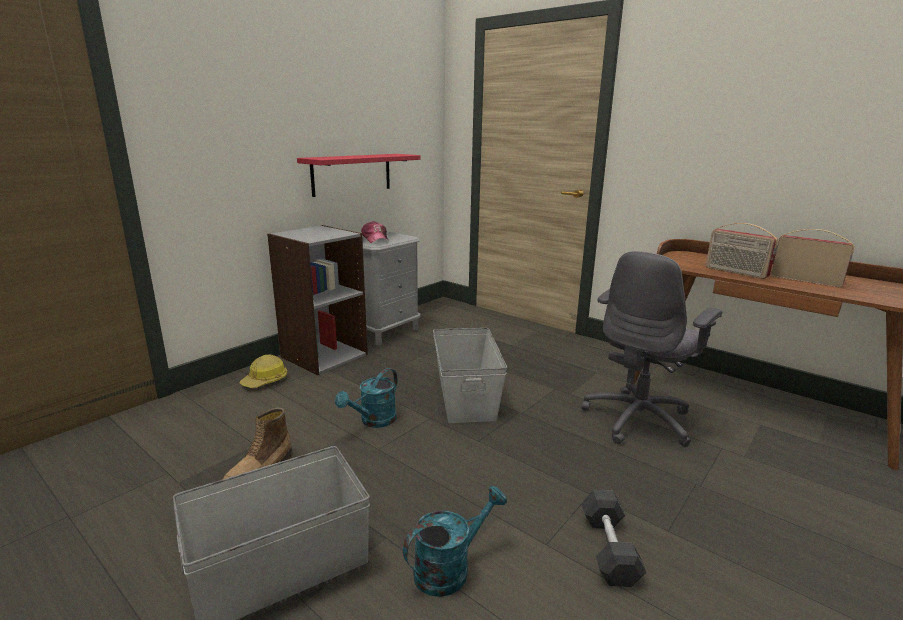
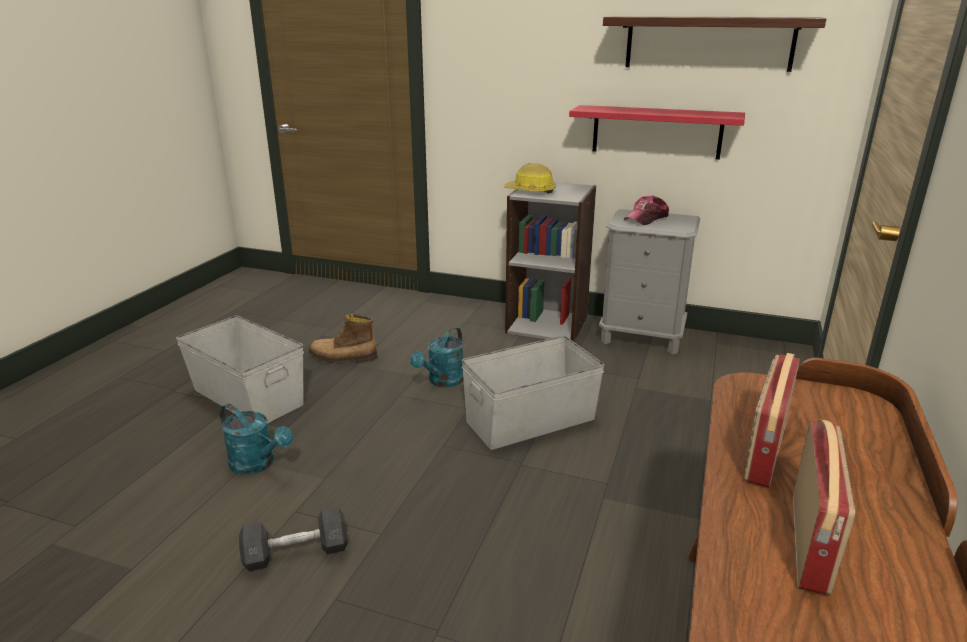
camera: 70 degrees right, 5 degrees up
(265, 380) = (475, 316): hard hat -> hard hat (530, 191)
(372, 105) = (708, 43): none -> shelf
(373, 421) = (442, 381): turquoise watering can -> turquoise watering can turned 75 degrees counterclockwise
(639, 419) = (577, 570): grey office chair -> none

